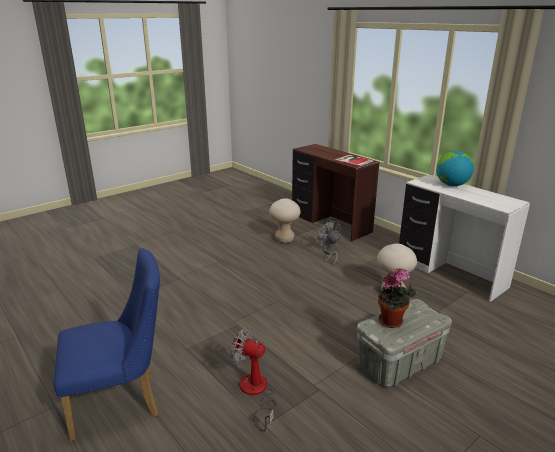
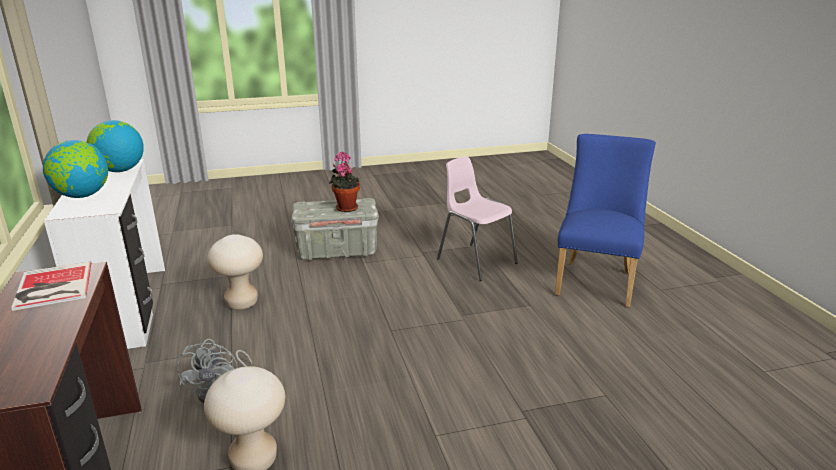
camera: 155 degrees left, 0 degrees up
(122, 400) = (596, 280): blue chair -> blue chair turned 105 degrees clockwise
(255, 392) = (476, 261): fan -> pink chair
(488, 201) = (120, 170): none -> globe

